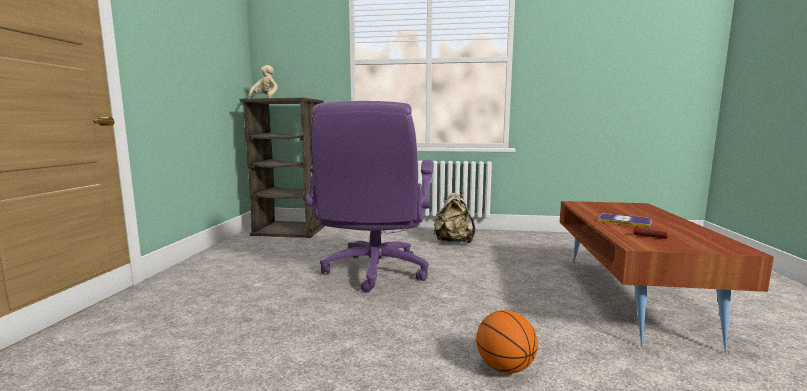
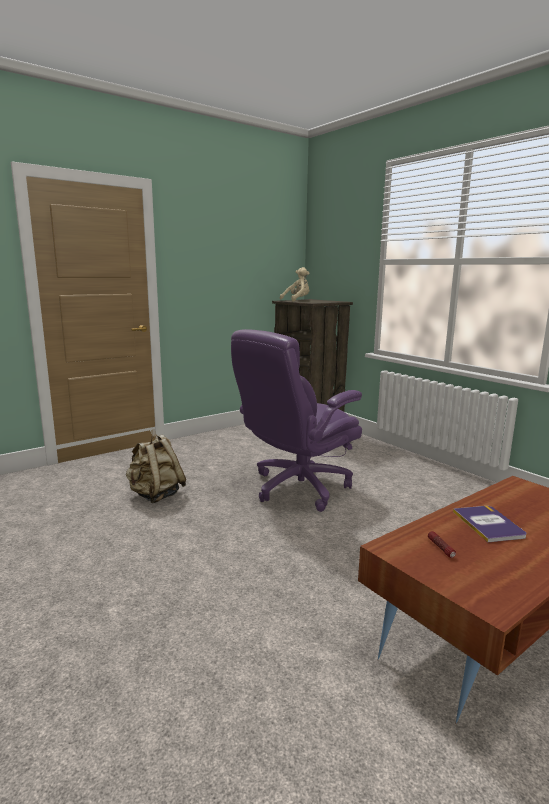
camera: 45 degrees right, 5 degrees up
(453, 242) = (430, 486): beige backpack -> beige backpack (156, 495)
(505, 368) = (237, 599): basketball -> none

